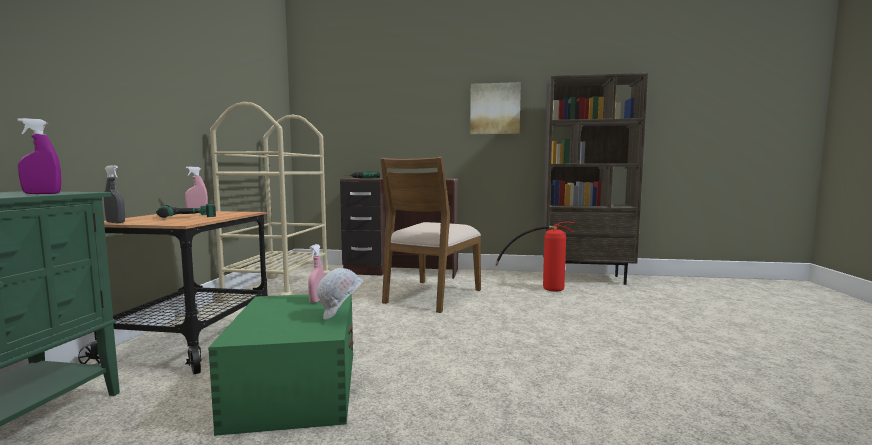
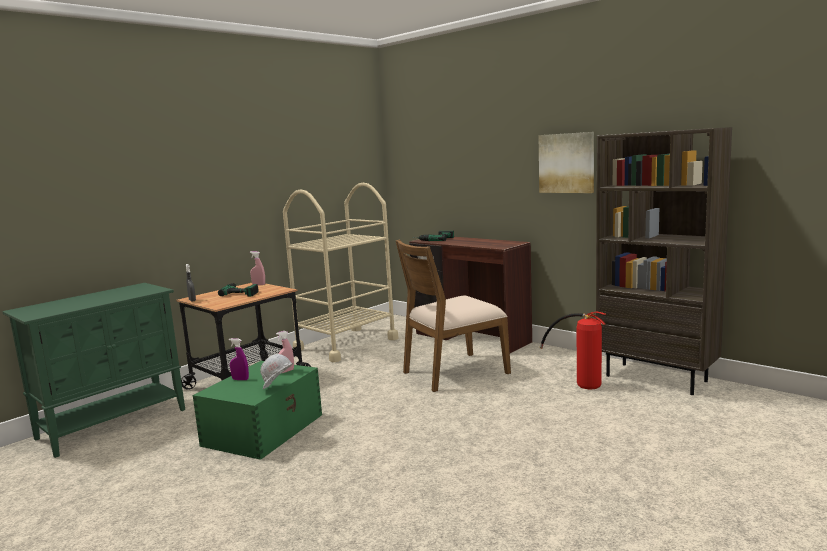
camera: 35 degrees right, 5 degrees up
(42, 194) = (137, 294): purple spray bottle -> purple spray bottle (240, 379)

